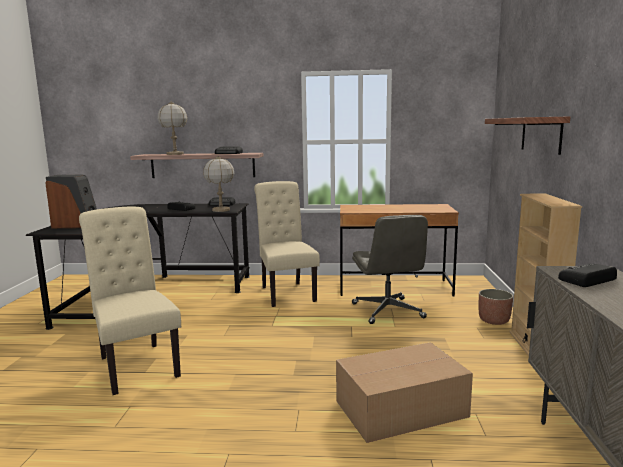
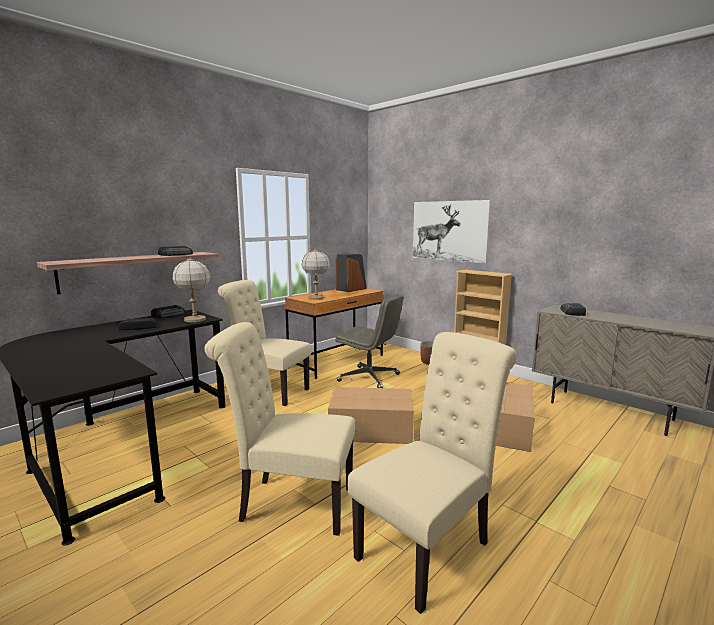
camera: 50 degrees left, 0 degrees up
(76, 225) = (73, 373): speaker -> speaker (351, 289)
(127, 436) = (429, 546): none -> beige chair
(175, 154) = (103, 259): table lamp -> table lamp (316, 298)
(285, 349) = (372, 429): none -> cardboard box
(541, 134) = (449, 231): shelf -> picture

